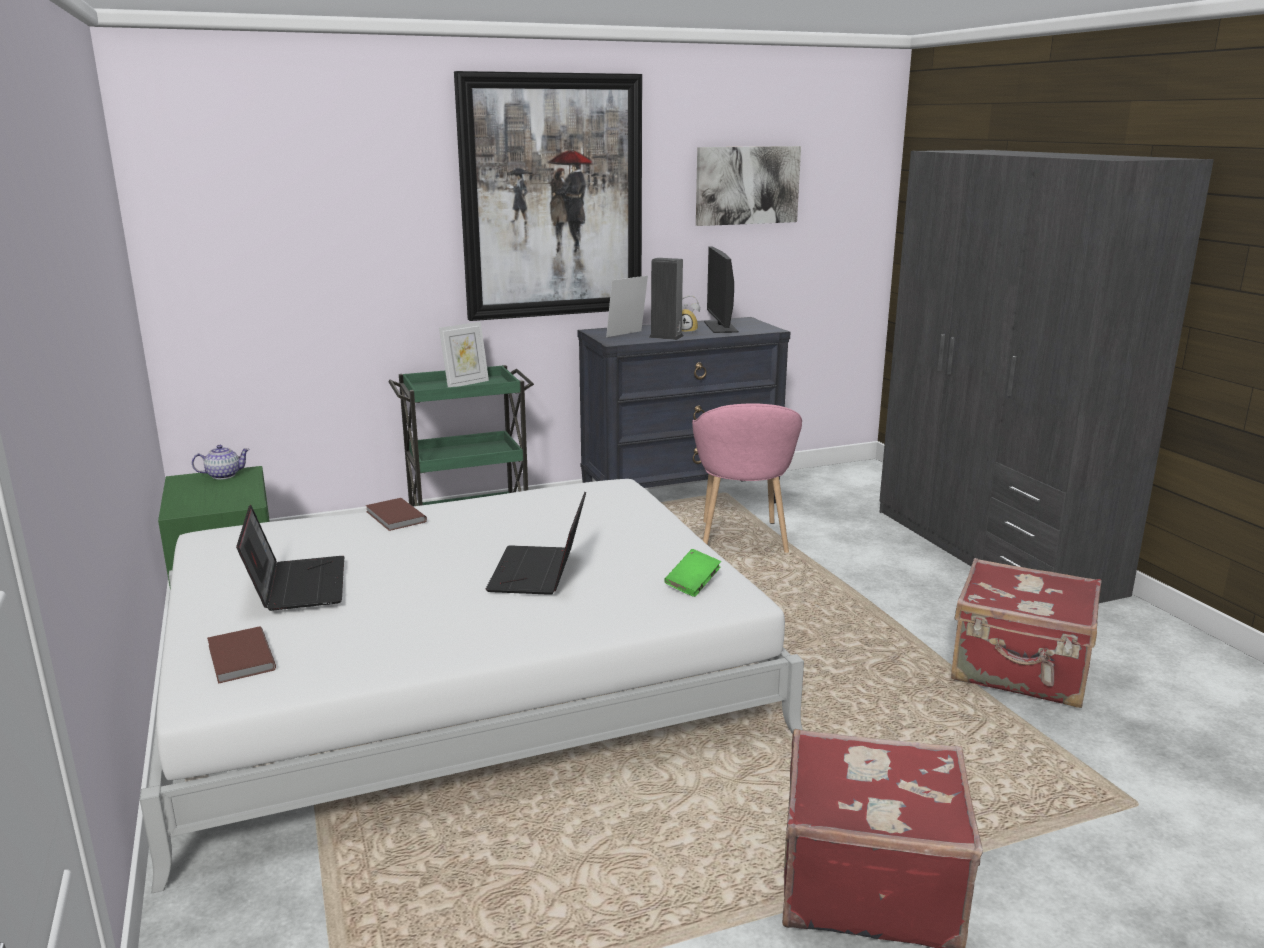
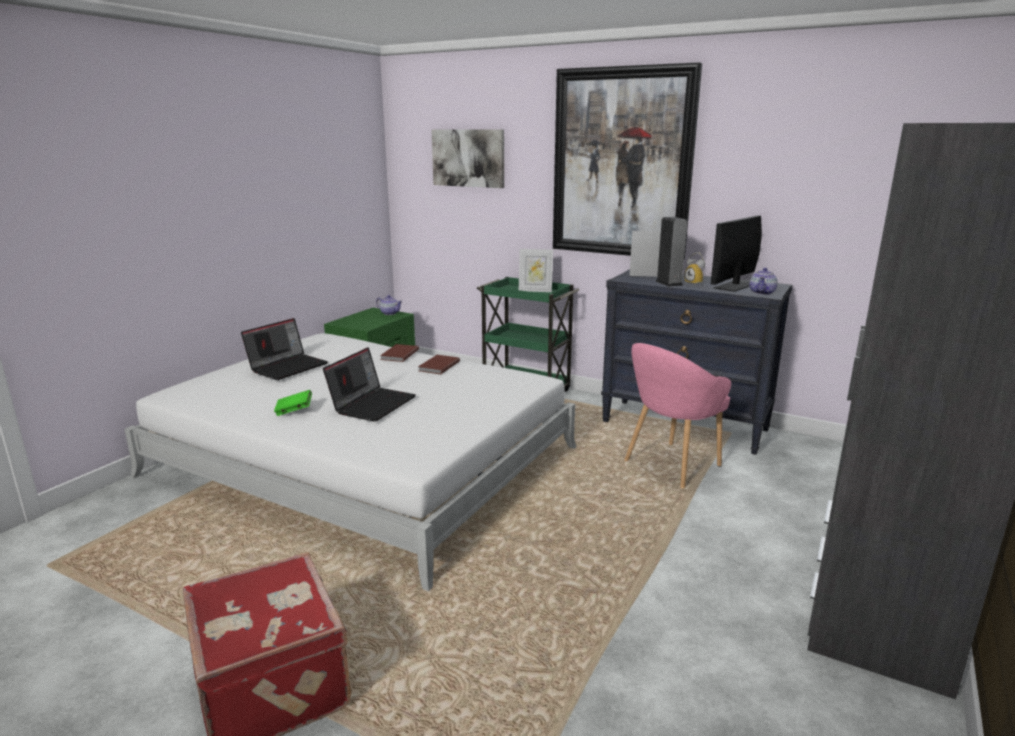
camera: 50 degrees right, 0 degrees up
(239, 658) = (207, 386): brown book -> brown book (438, 366)
(539, 572) = (372, 404): laptop -> laptop turned 150 degrees clockwise
(692, 585) = (416, 445): green book -> green book (294, 411)
(747, 185) = (802, 162): picture -> picture (468, 158)
(759, 328) = (762, 292): none -> teapot
(1020, 671) = (666, 666): red suitcase -> none

